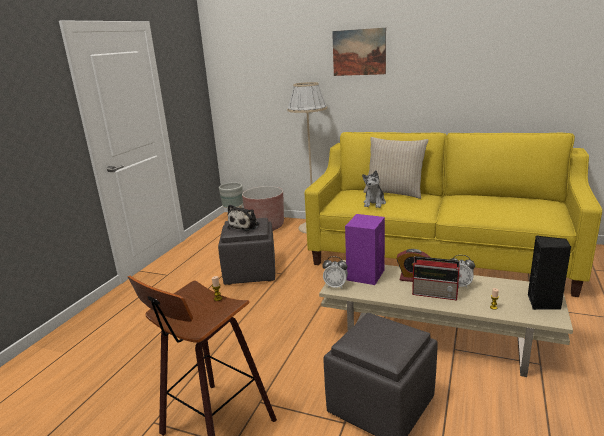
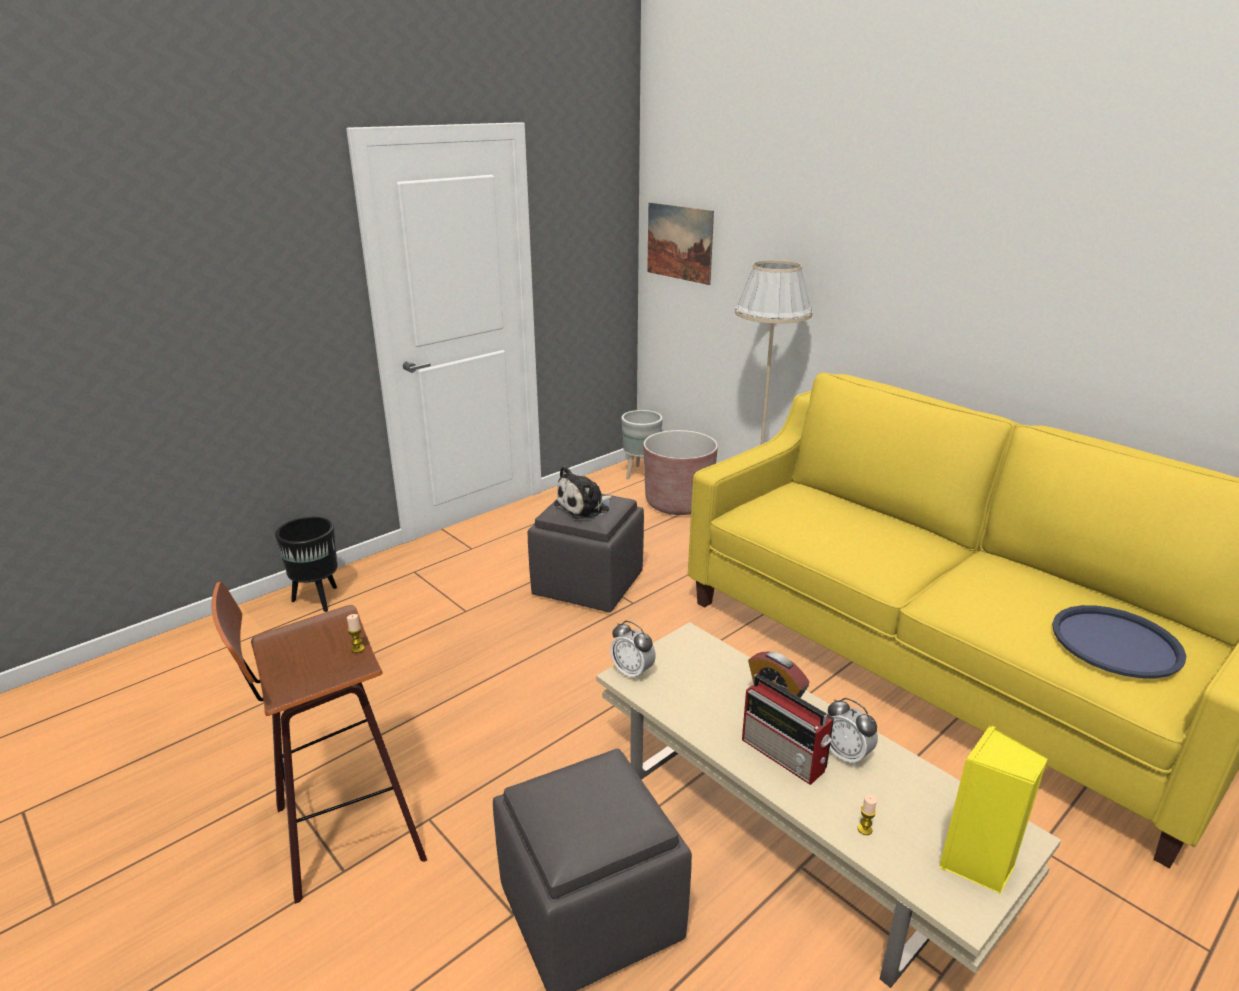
camera: 25 degrees right, 5 degrees up
(88, 326) = (318, 599): none -> black planter
(359, 52) = (893, 218): picture -> picture (679, 242)
(366, 274) = (702, 667): purple speaker -> none
(374, 203) = (814, 530): plush toy -> none
(394, 192) = (877, 516): beige pillow -> none
(529, 209) = (1116, 643): none -> blue tray
(544, 303) = (977, 864): black speaker -> yellow speaker

